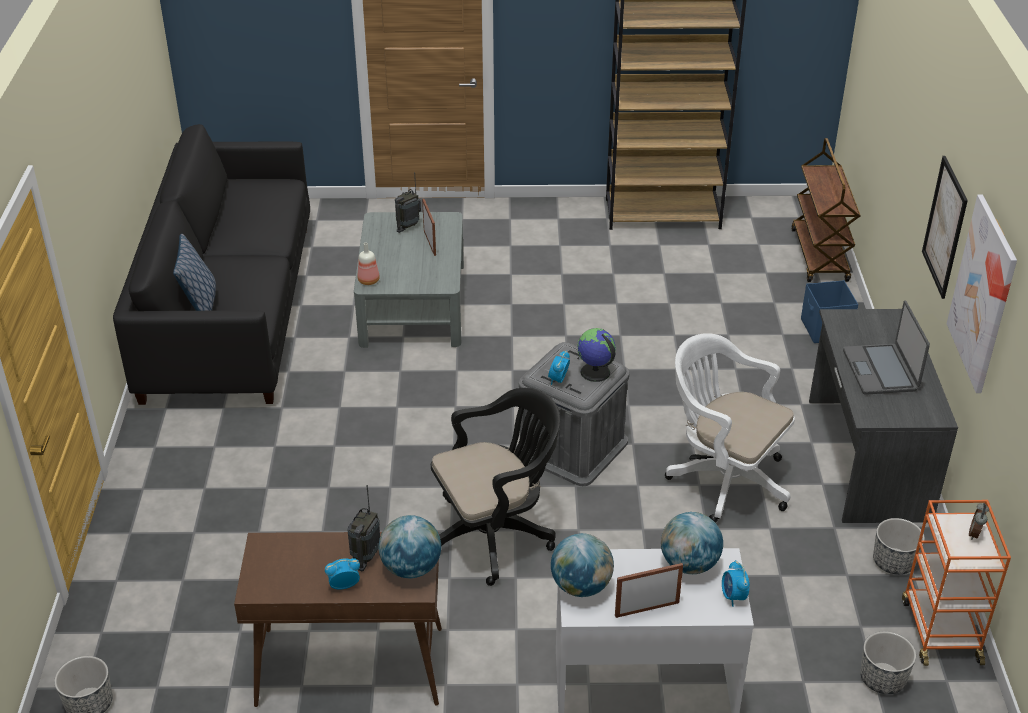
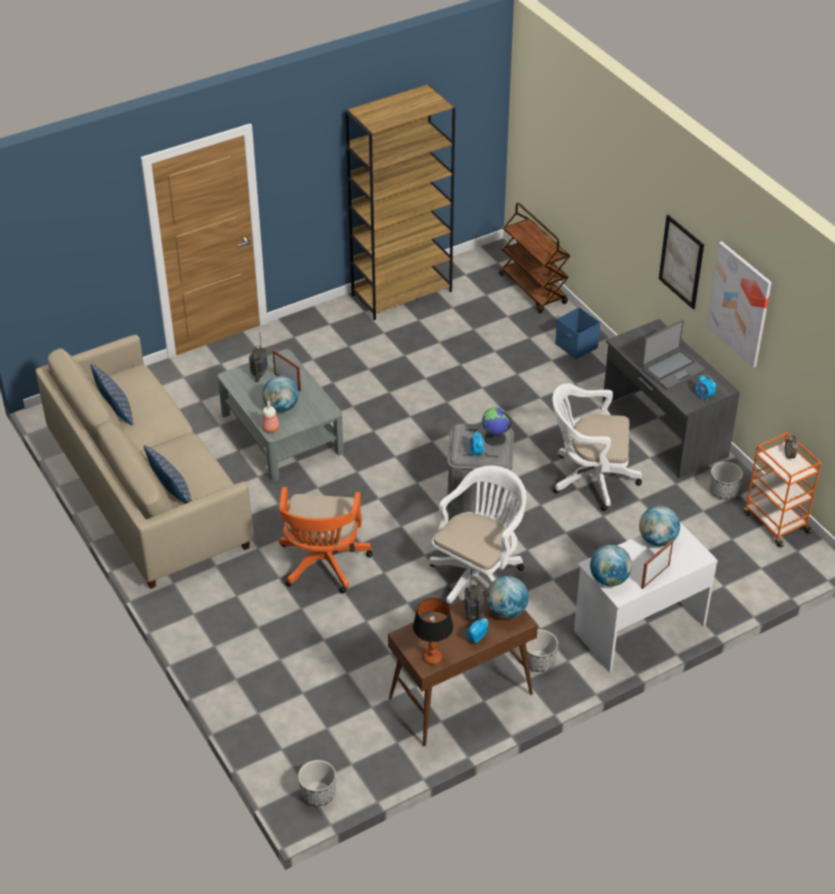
camera: 30 degrees left, 5 degrees up
(226, 212) = (116, 413): none -> pillow
(229, 309) = (147, 490): black sofa -> beige sofa
(270, 585) = (432, 658): none -> table lamp
(331, 452) = (322, 565): none -> orange office chair
(399, 264) = (281, 407): none -> globe
(495, 534) = (479, 575): black office chair -> white office chair
(733, 596) = (695, 548): alarm clock -> alarm clock (704, 396)
(881, 370) = (672, 370): laptop -> laptop turned 90 degrees counterclockwise
(882, 679) = (763, 565): planter -> planter (538, 662)

